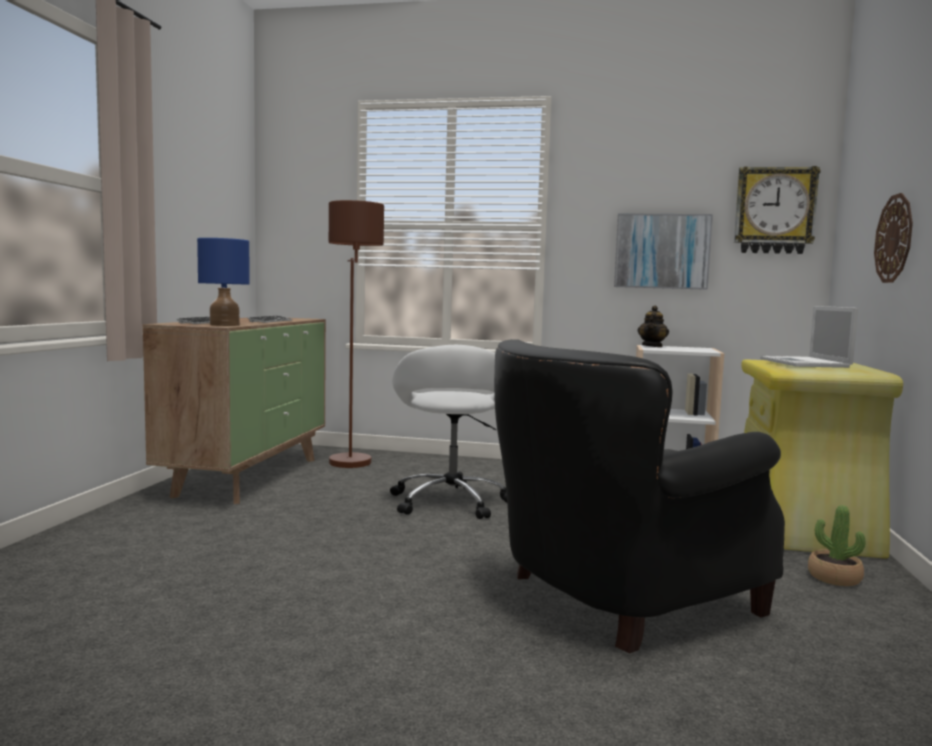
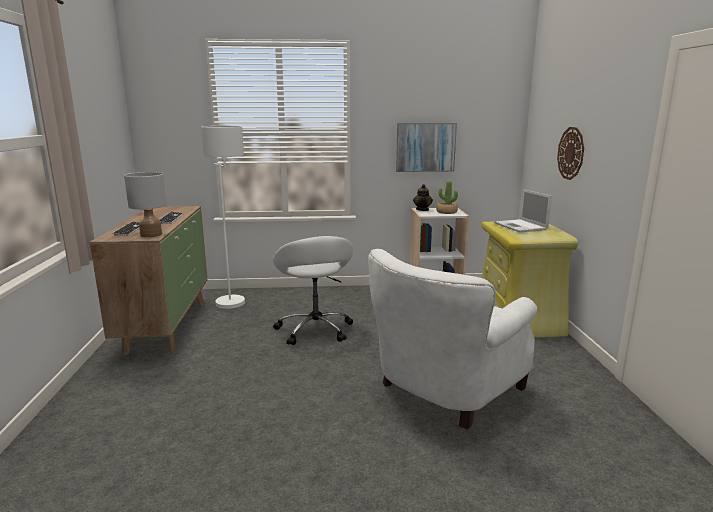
camera: 15 degrees left, 10 degrees up
(225, 325) = (151, 235): blue table lamp -> grey table lamp
(352, 465) = (233, 306): brown floor lamp -> white floor lamp
(620, 599) = (446, 391): black armchair -> white armchair
(774, 211) = (492, 120): wall clock -> none
(834, 578) = (546, 355): potted plant -> potted plant (446, 212)

